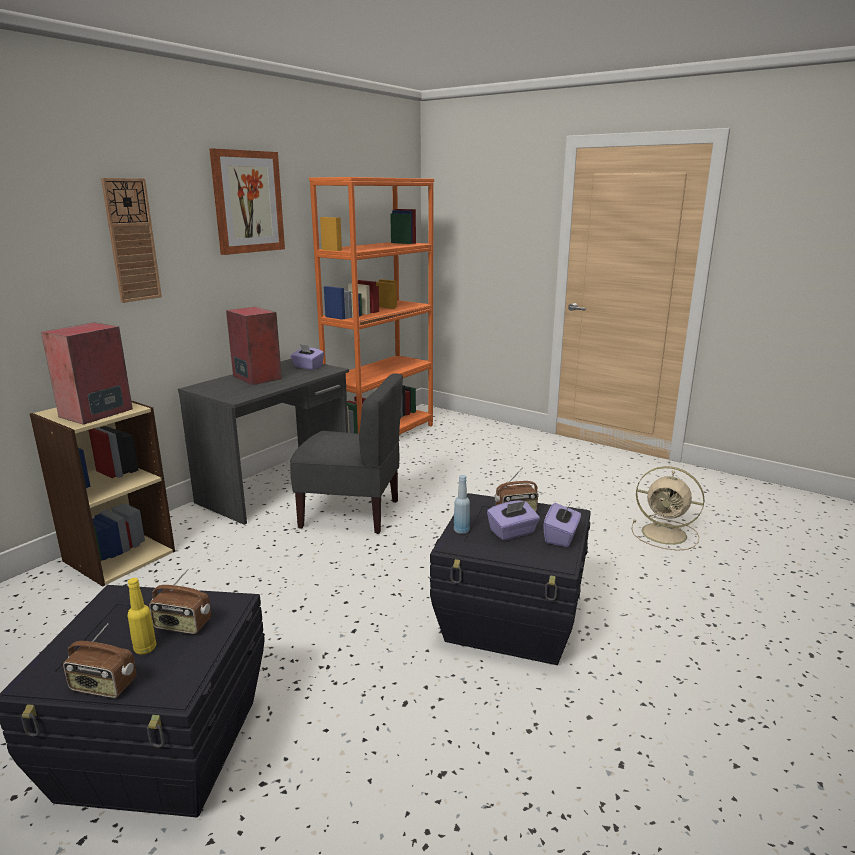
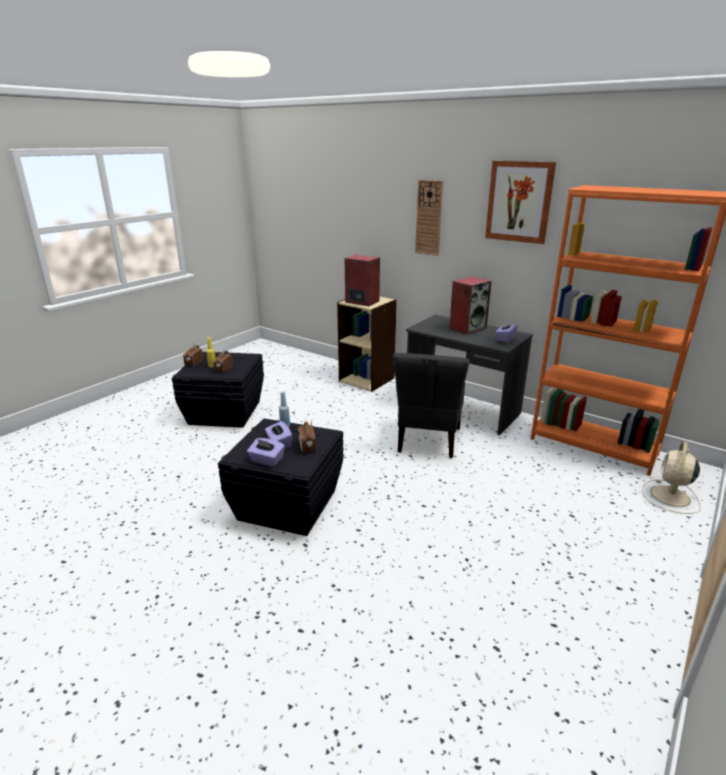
camera: 90 degrees right, 5 degrees up
(666, 534) = (417, 627): beige fan -> beige fan (670, 497)

